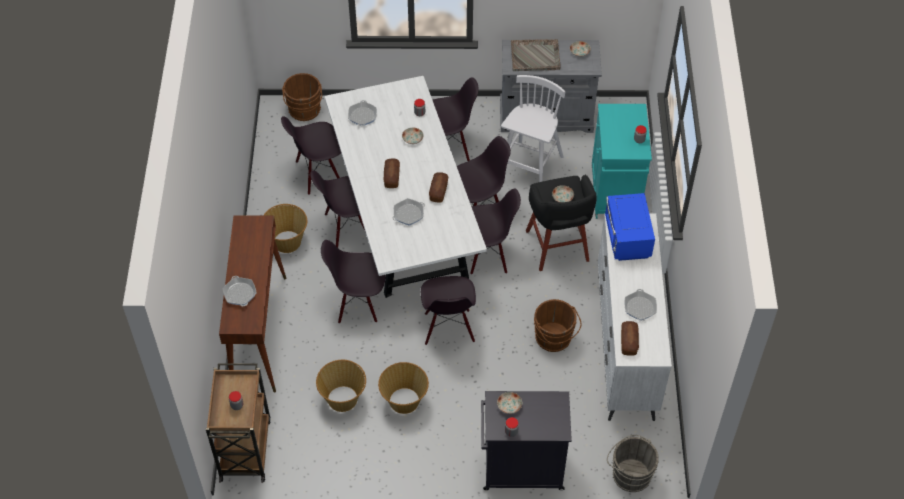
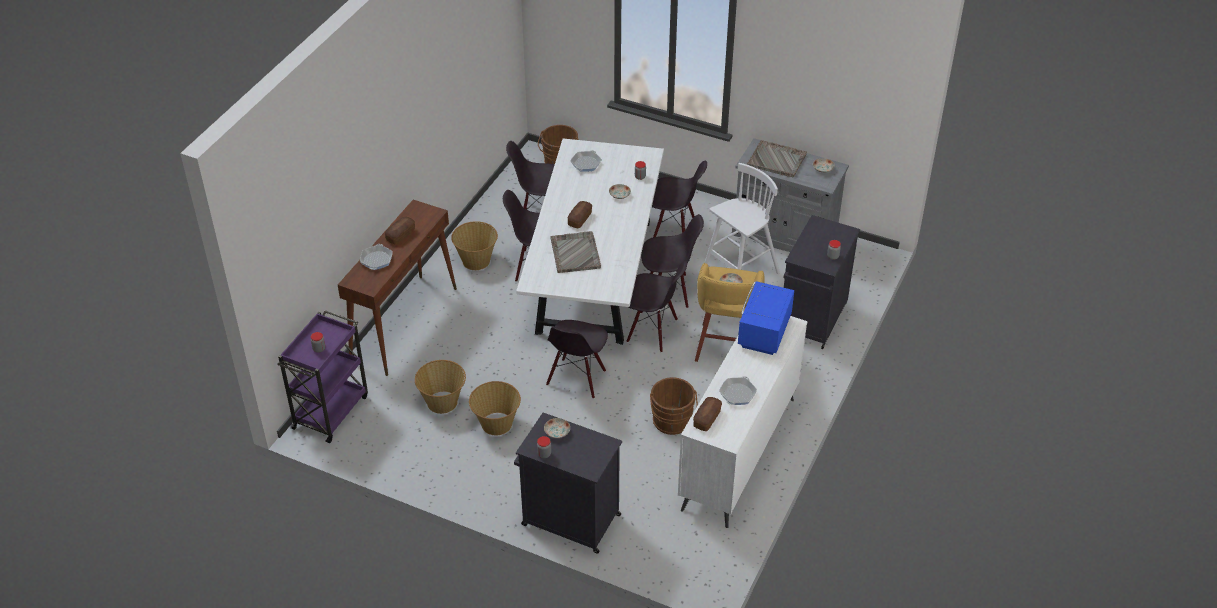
camera: 25 degrees right, 10 degrees down
(245, 448) = (331, 411): brown cart -> purple cart
(358, 303) = (507, 330): black chair -> none
(408, 214) = (575, 253): frying pan -> grey tray
(438, 191) = (615, 243): bread -> bread (400, 235)
(557, 248) = (725, 347): black stool -> yellow stool
(615, 193) = (812, 320): turquoise cabinet -> black cabinet
(629, 474) = (672, 564): grey bucket -> none

